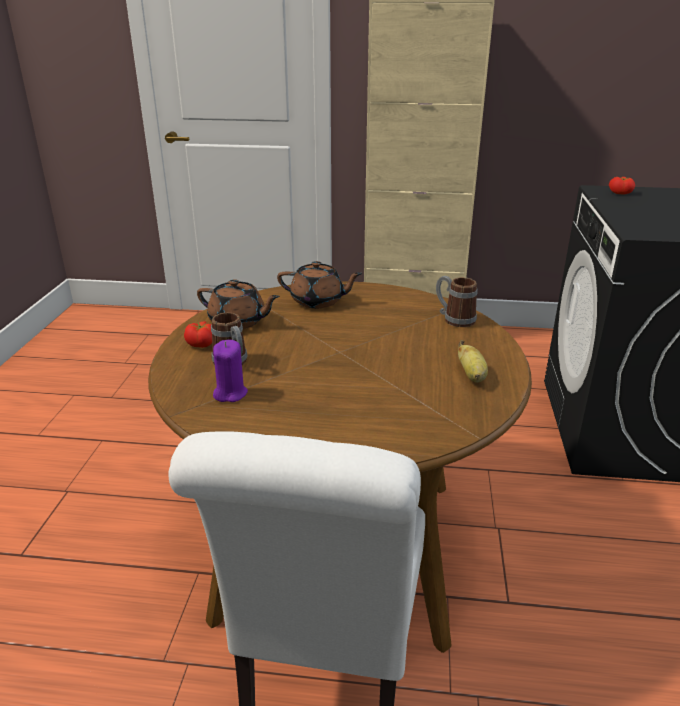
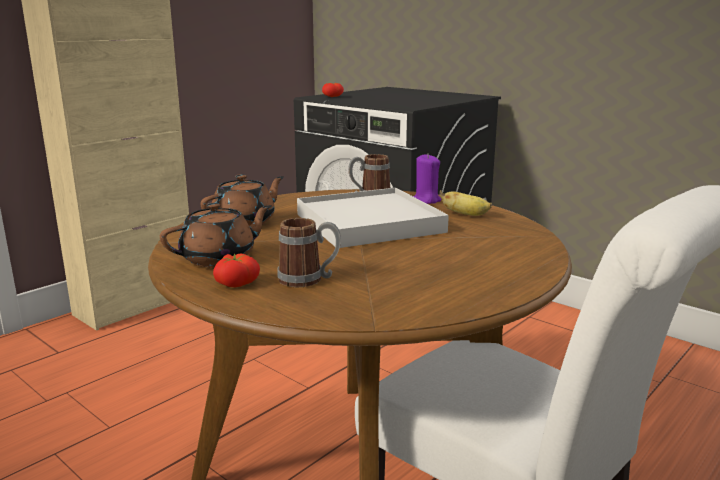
camera: 55 degrees left, 10 degrees down
(230, 393) = (369, 293): purple candle -> purple candle (425, 200)
(381, 342) = (369, 223): none -> white tray

